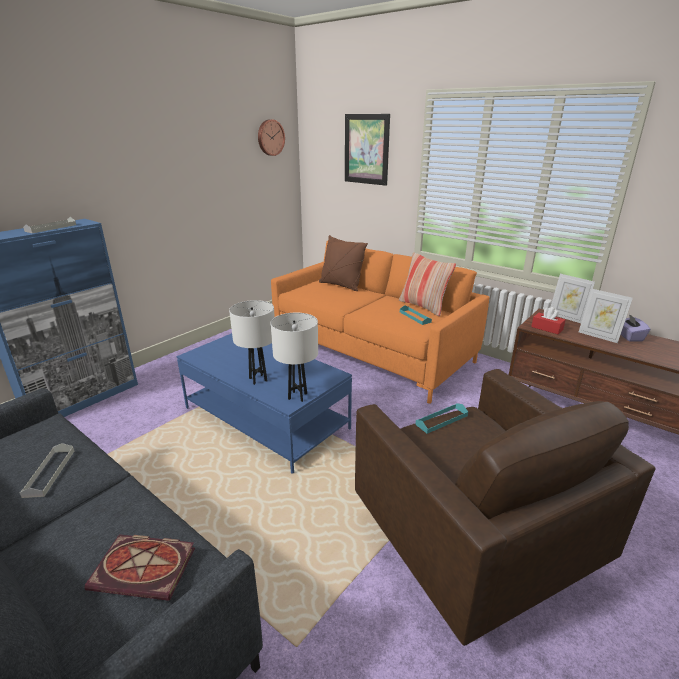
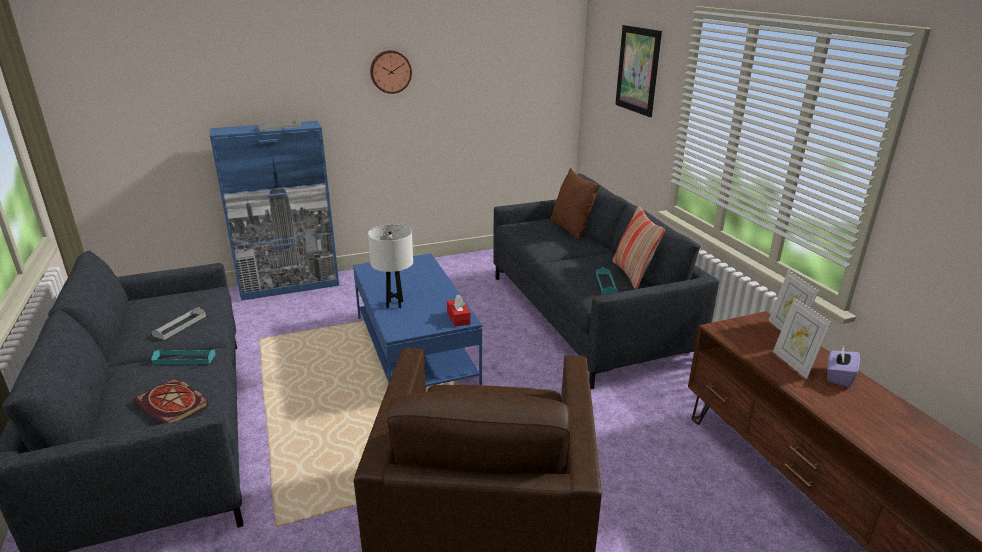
camera: 30 degrees right, 0 degrees up
(270, 137) = (541, 46): wall clock -> wall clock (390, 71)
(297, 396) = (411, 329): white table lamp -> none
(372, 352) = (586, 316): orange sofa -> grey sofa
(441, 420) = (498, 390): turquoise tray -> turquoise tray (184, 359)
(547, 328) = (736, 336): red tissue box -> red tissue box (458, 318)

